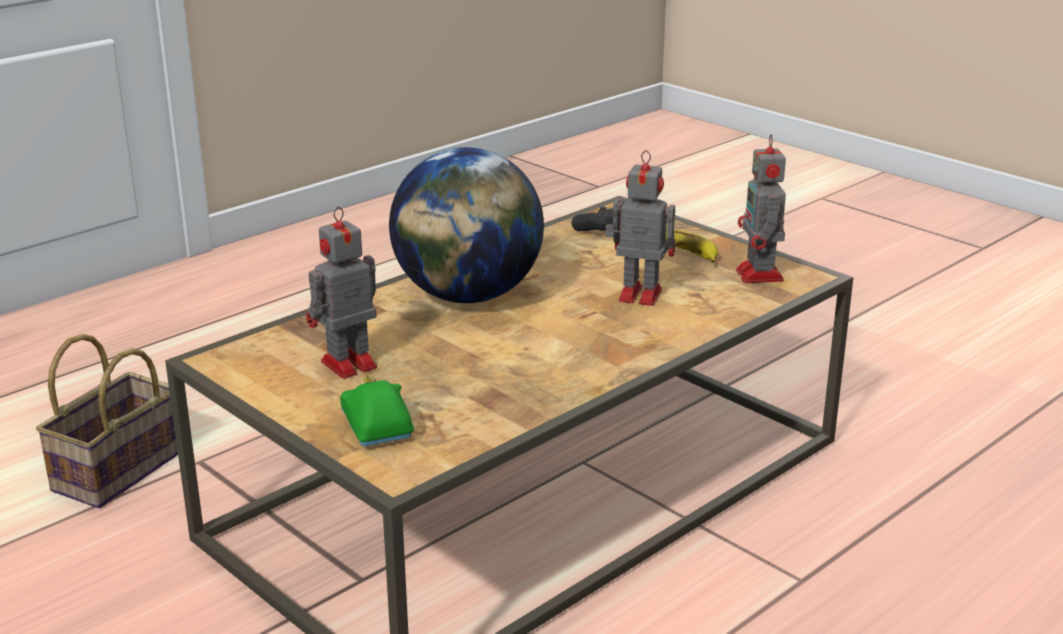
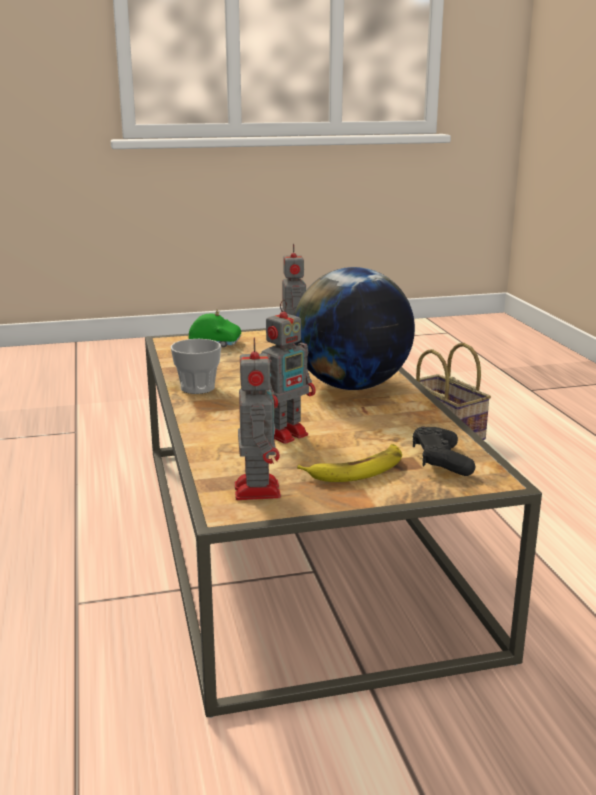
camera: 120 degrees right, 5 degrees down
(576, 375) = (197, 388): none -> cup
(760, 276) = (257, 489): toy robot -> toy robot turned 60 degrees clockwise

